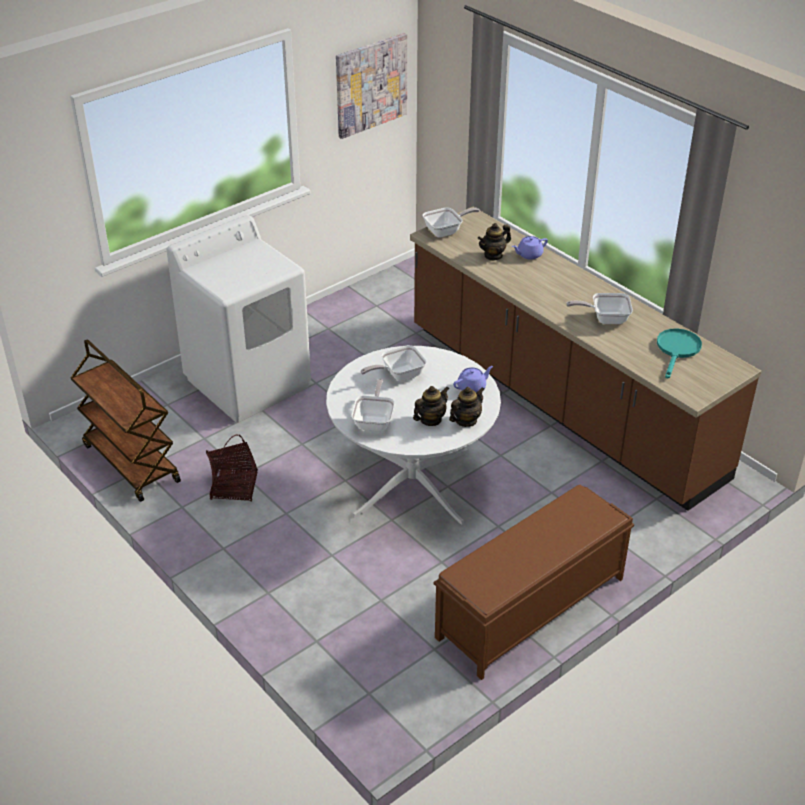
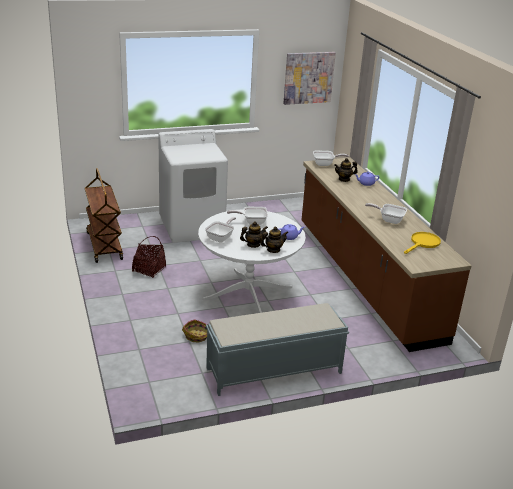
camera: 20 degrees right, 10 degrees down
(386, 586) = (197, 335): none -> basket
(529, 608) = (273, 371): brown bench -> grey bench
(677, 350) = (423, 243): turquoise frying pan -> yellow frying pan

